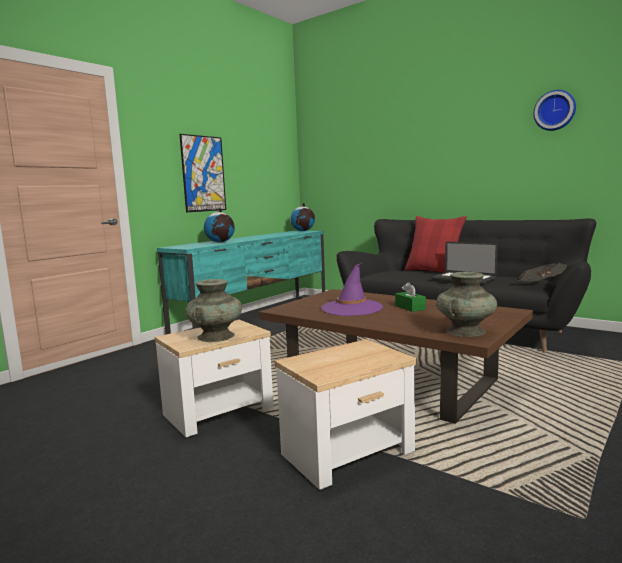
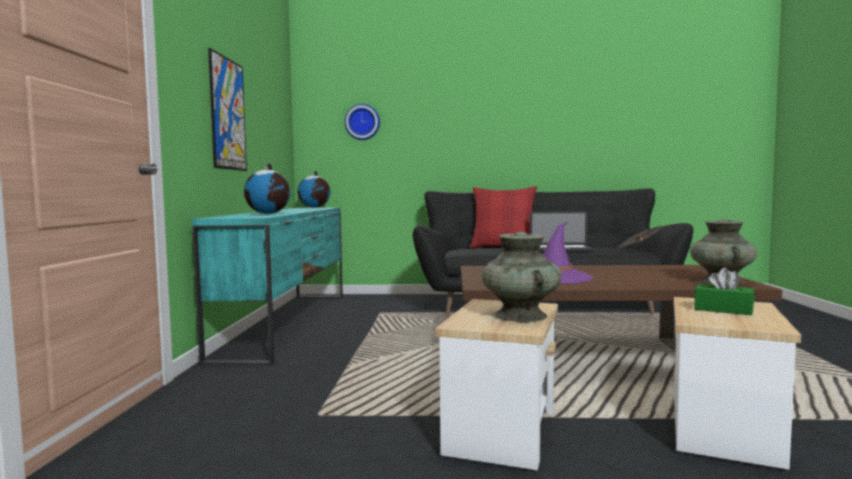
camera: 35 degrees left, 5 degrees down
(410, 307) = (604, 272): green tissue box -> green tissue box (723, 310)
(555, 110) = (601, 89): wall clock -> wall clock (362, 122)

